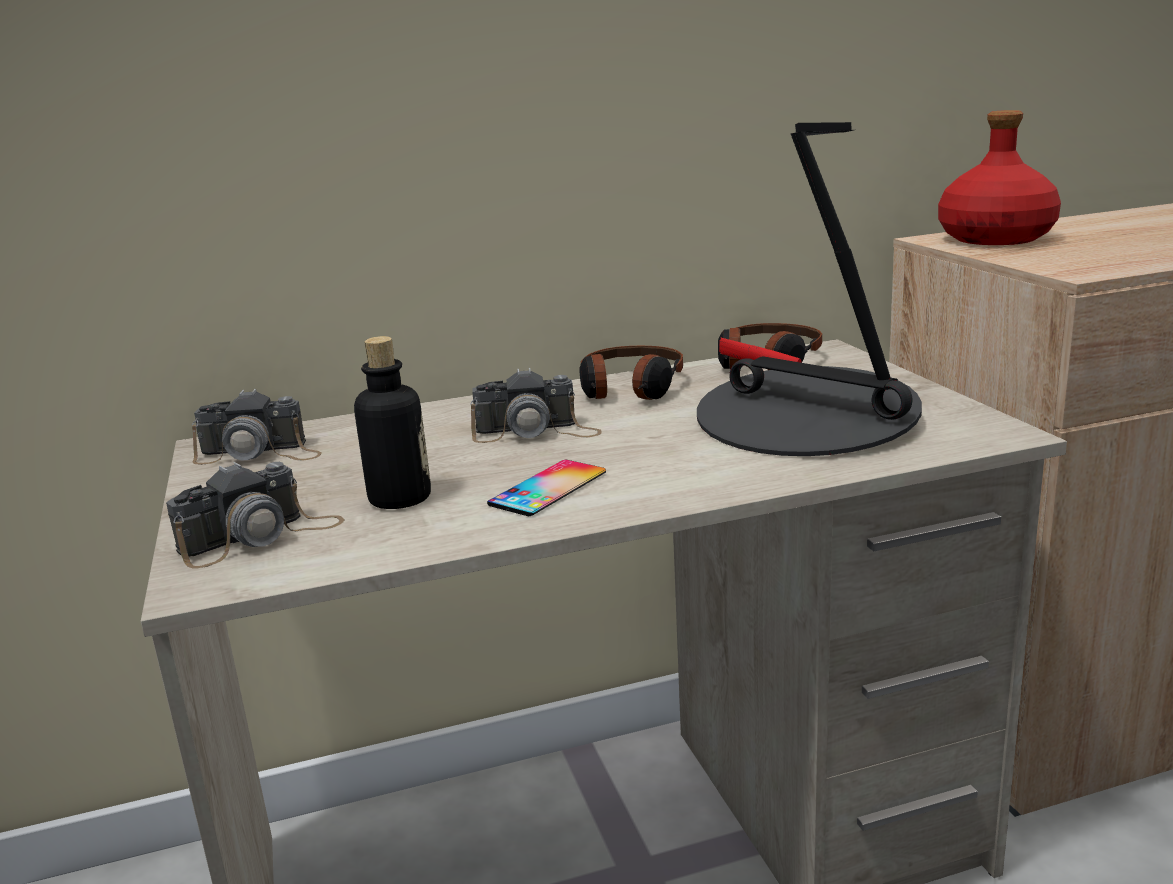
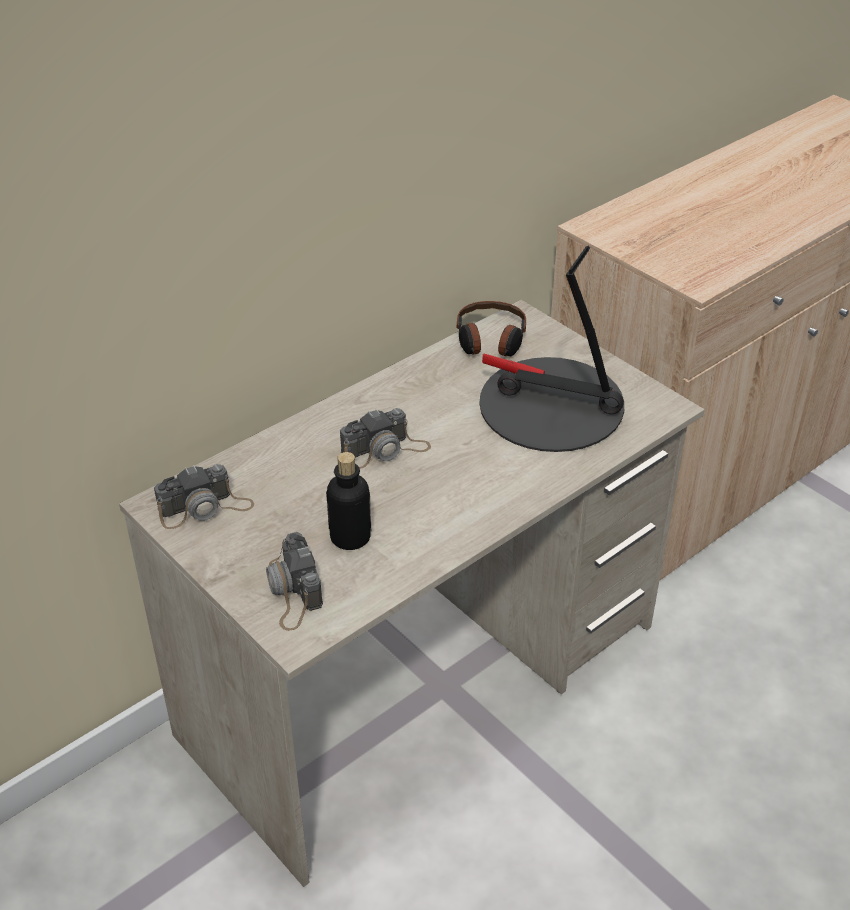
camera: 25 degrees left, 20 degrees up
(261, 537) = (293, 591): camera -> camera turned 135 degrees clockwise
(548, 488) = (437, 510): phone -> none
(630, 388) = (414, 387): headphones -> none
(996, 238) = (627, 225): red bottle -> none

